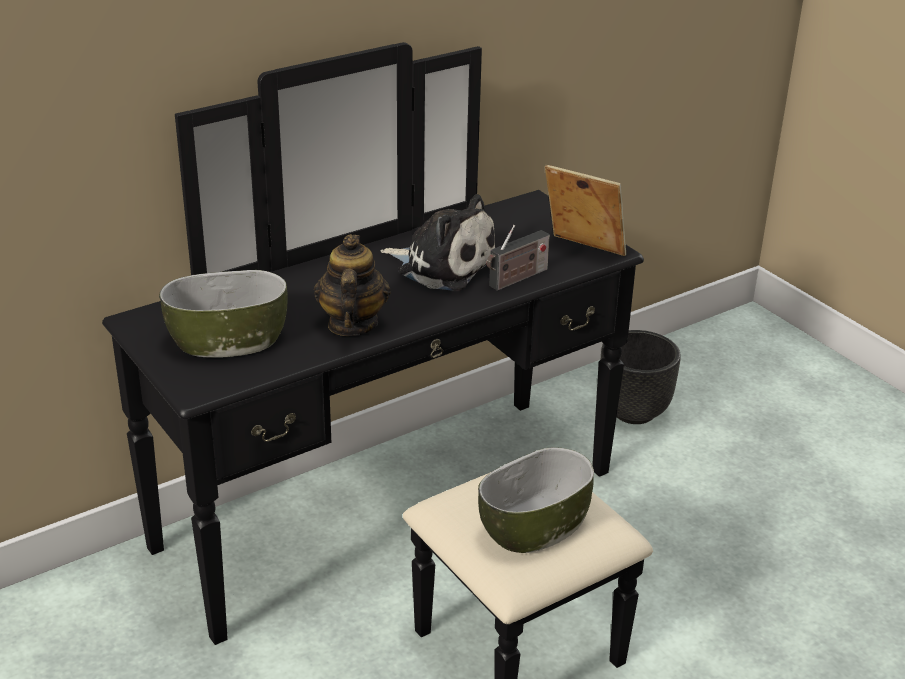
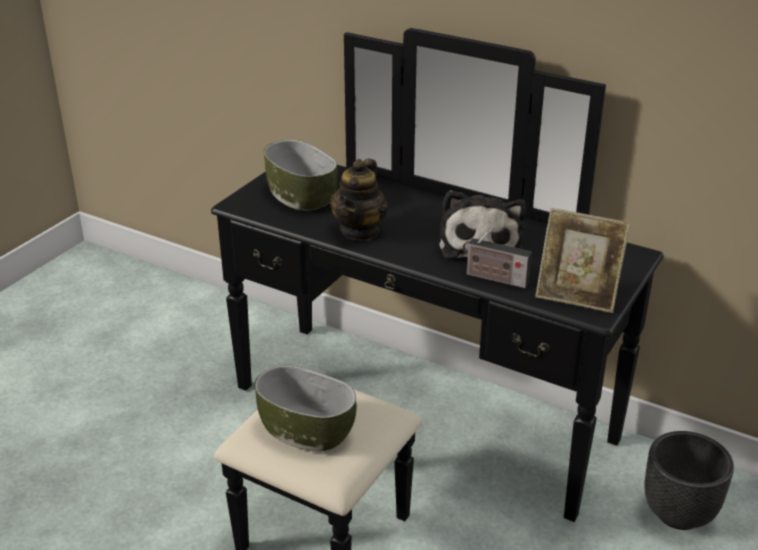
camera: 65 degrees right, 0 degrees up
(352, 324) = (360, 231): teapot -> teapot turned 135 degrees clockwise
(582, 251) = (577, 297): picture frame -> picture frame turned 105 degrees clockwise

